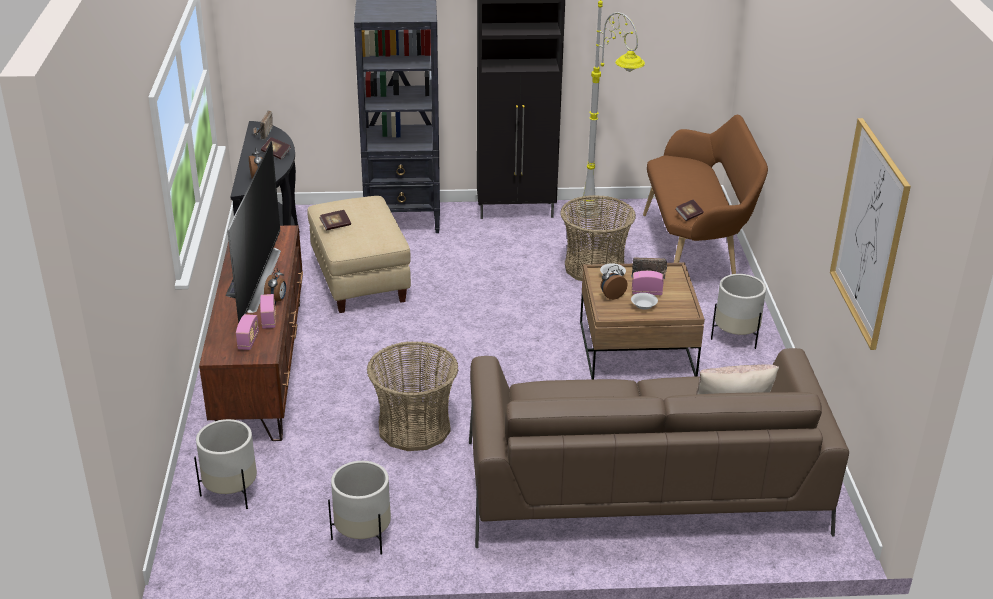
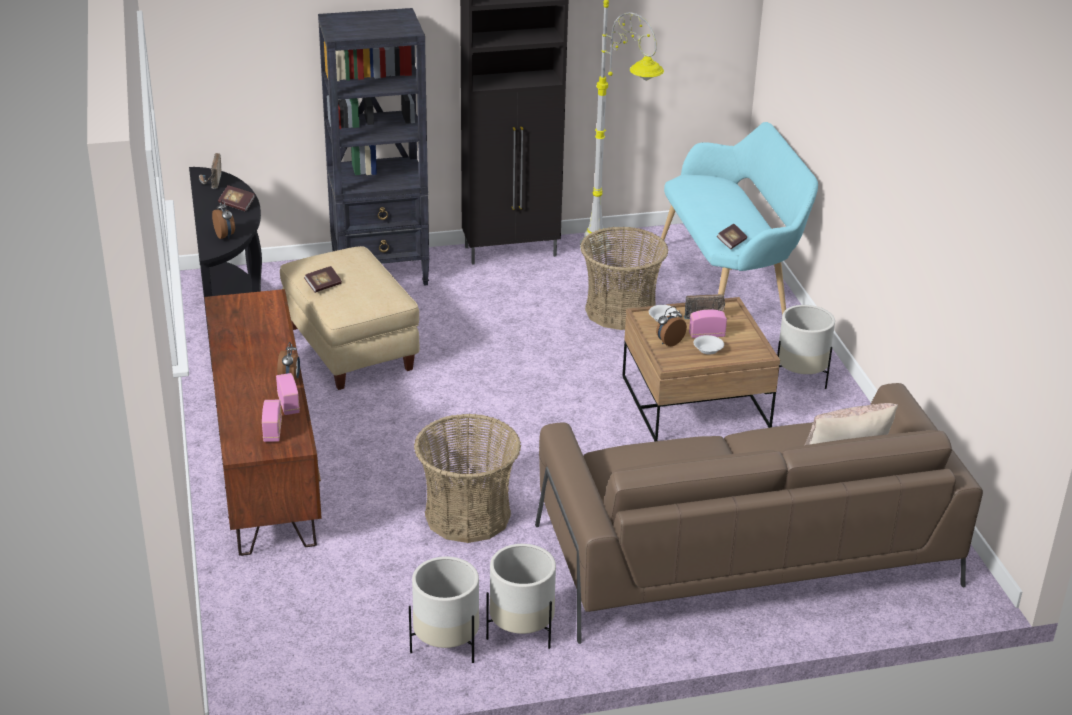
camera: 10 degrees left, 0 degrees up
(231, 492) = (275, 612): white planter -> white planter (521, 631)
(253, 279) = (253, 358): television -> none
(695, 252) = (729, 283): brown bench -> turquoise bench
(869, 233) = (979, 248): picture -> none

